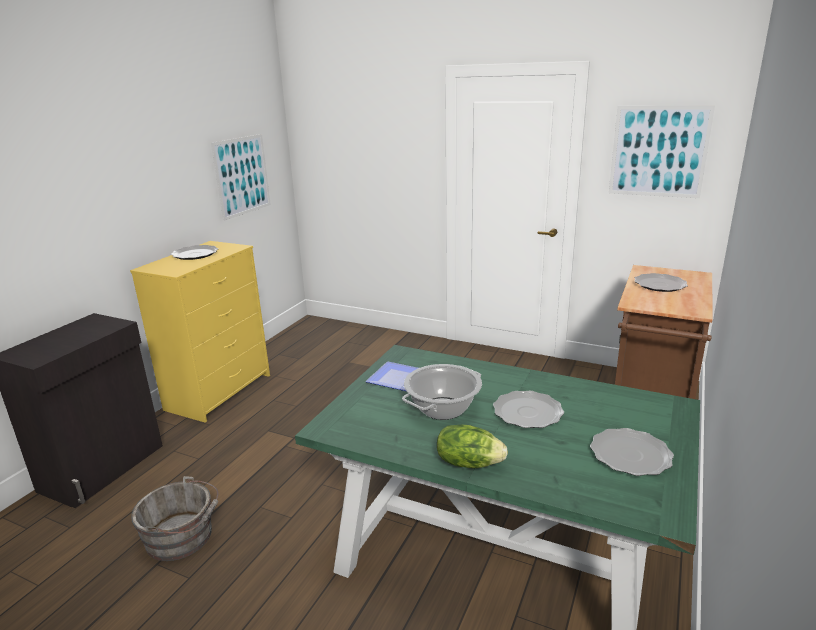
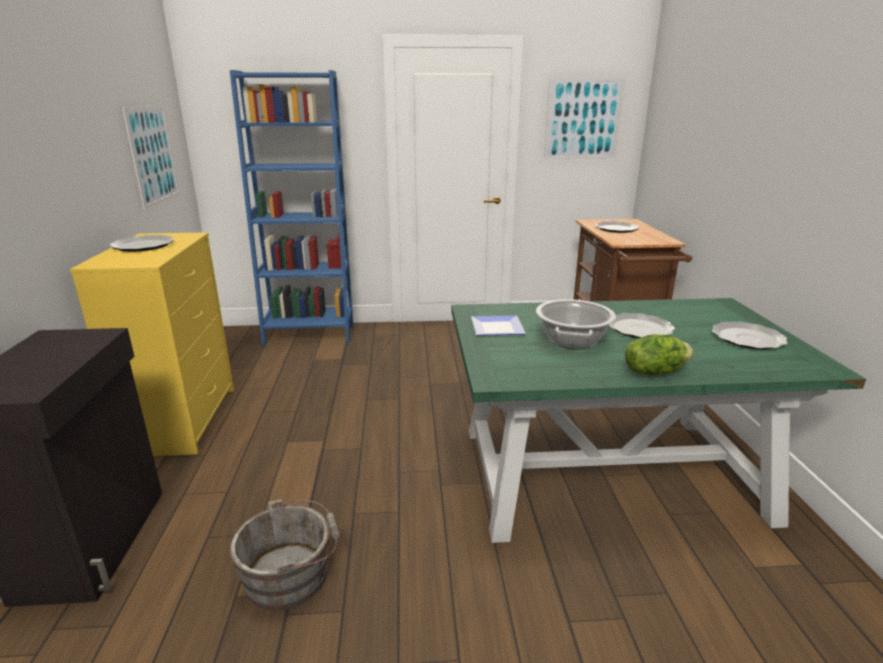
camera: 30 degrees left, 0 degrees up
(365, 337) = (309, 335): none -> blue bookcase

